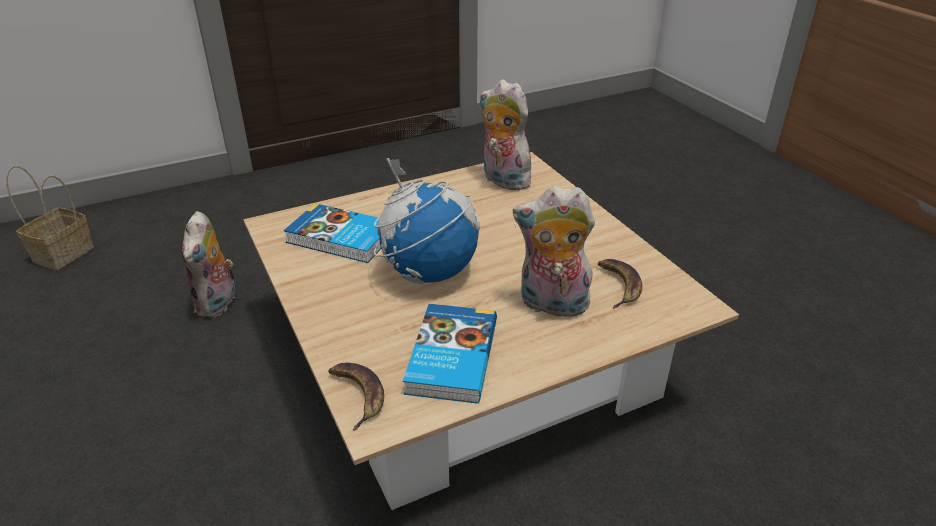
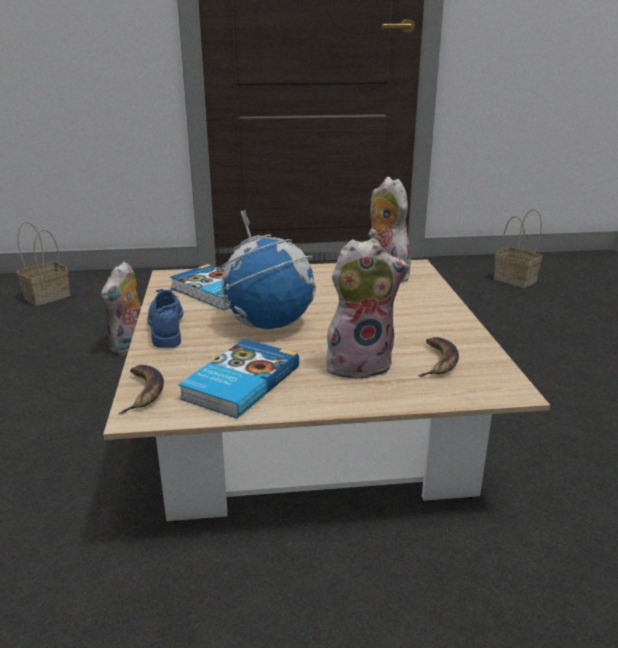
camera: 20 degrees right, 10 degrees down
(321, 300) = (167, 327): none -> blue shoe
(551, 305) = (360, 364): plush toy -> plush toy turned 135 degrees clockwise
(581, 139) = (516, 280): none -> basket

